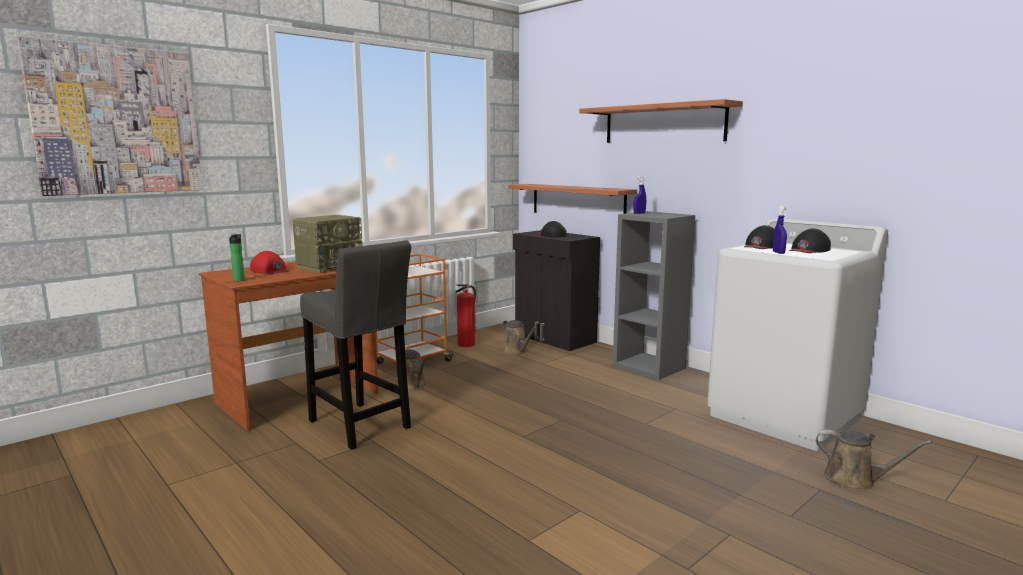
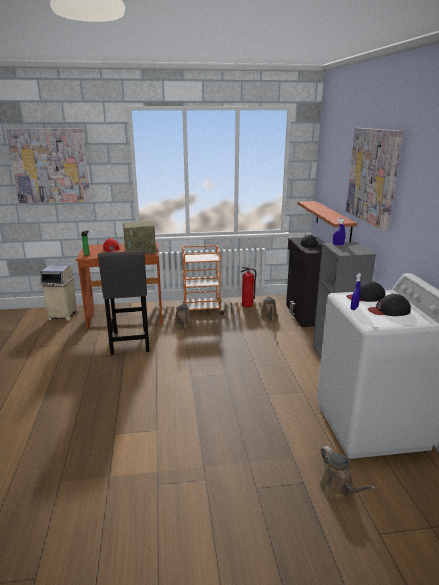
camera: 35 degrees right, 10 degrees up
(160, 425) = (63, 315): none -> beige trash can
(663, 124) = (373, 176): shelf -> picture

